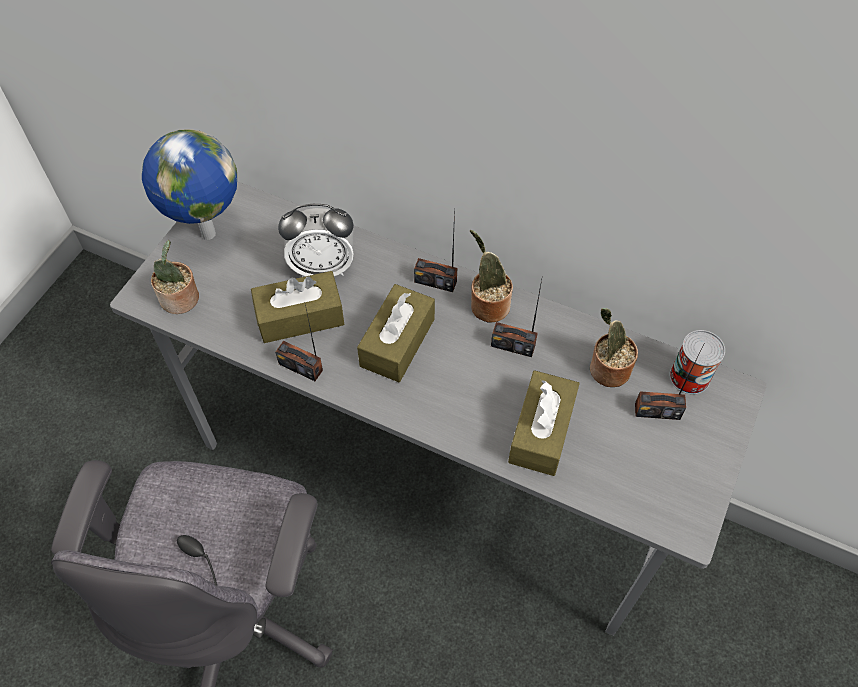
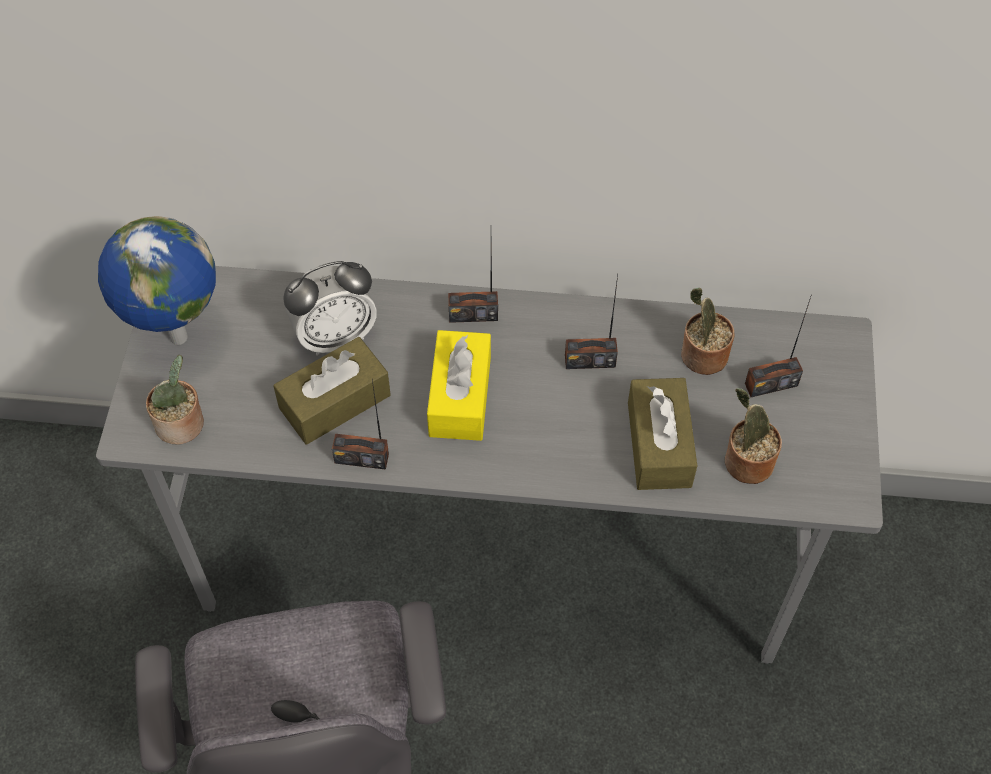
camera: 20 degrees left, 0 degrees up
(397, 342) = (460, 396): brown tissue box -> yellow tissue box
(487, 305) = (542, 324): potted plant -> potted plant (745, 462)
(689, 377) = (790, 337): can -> none

